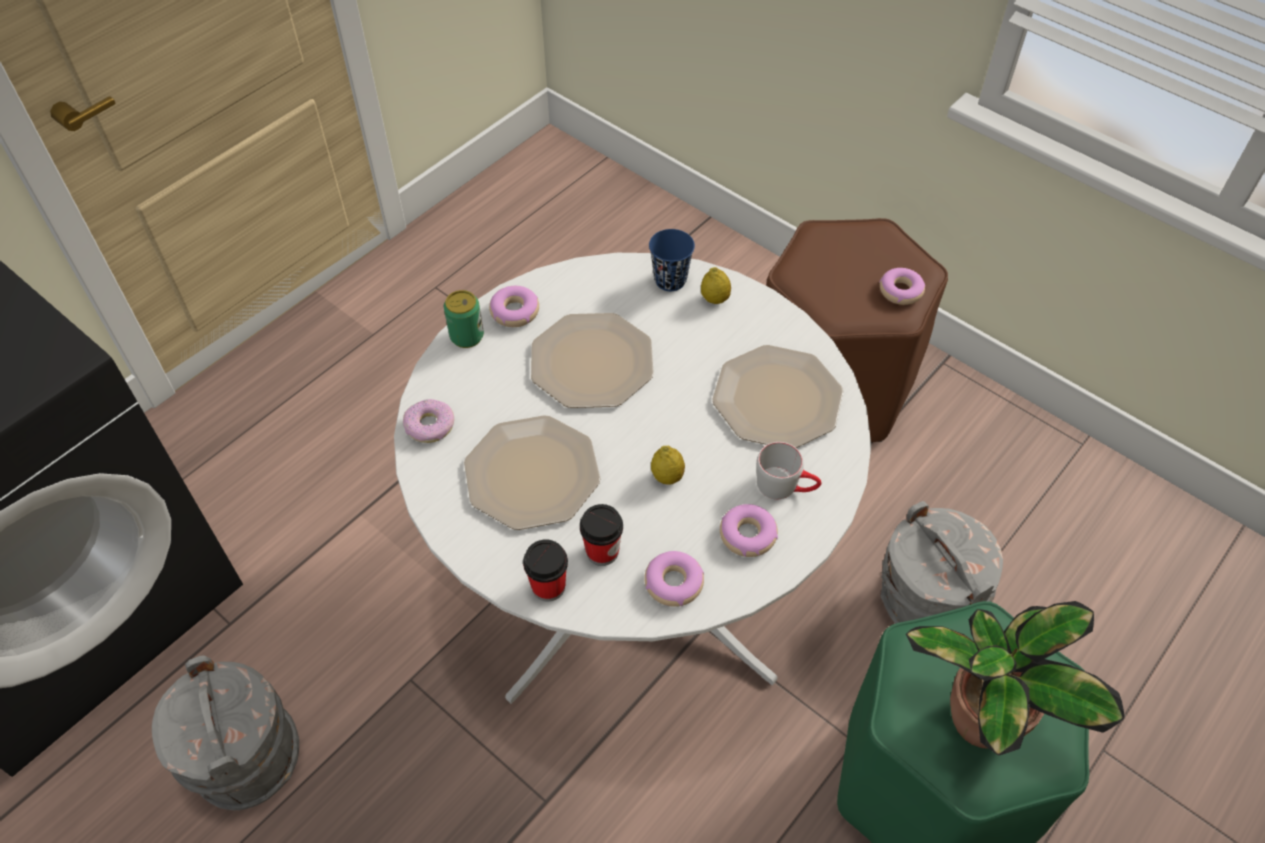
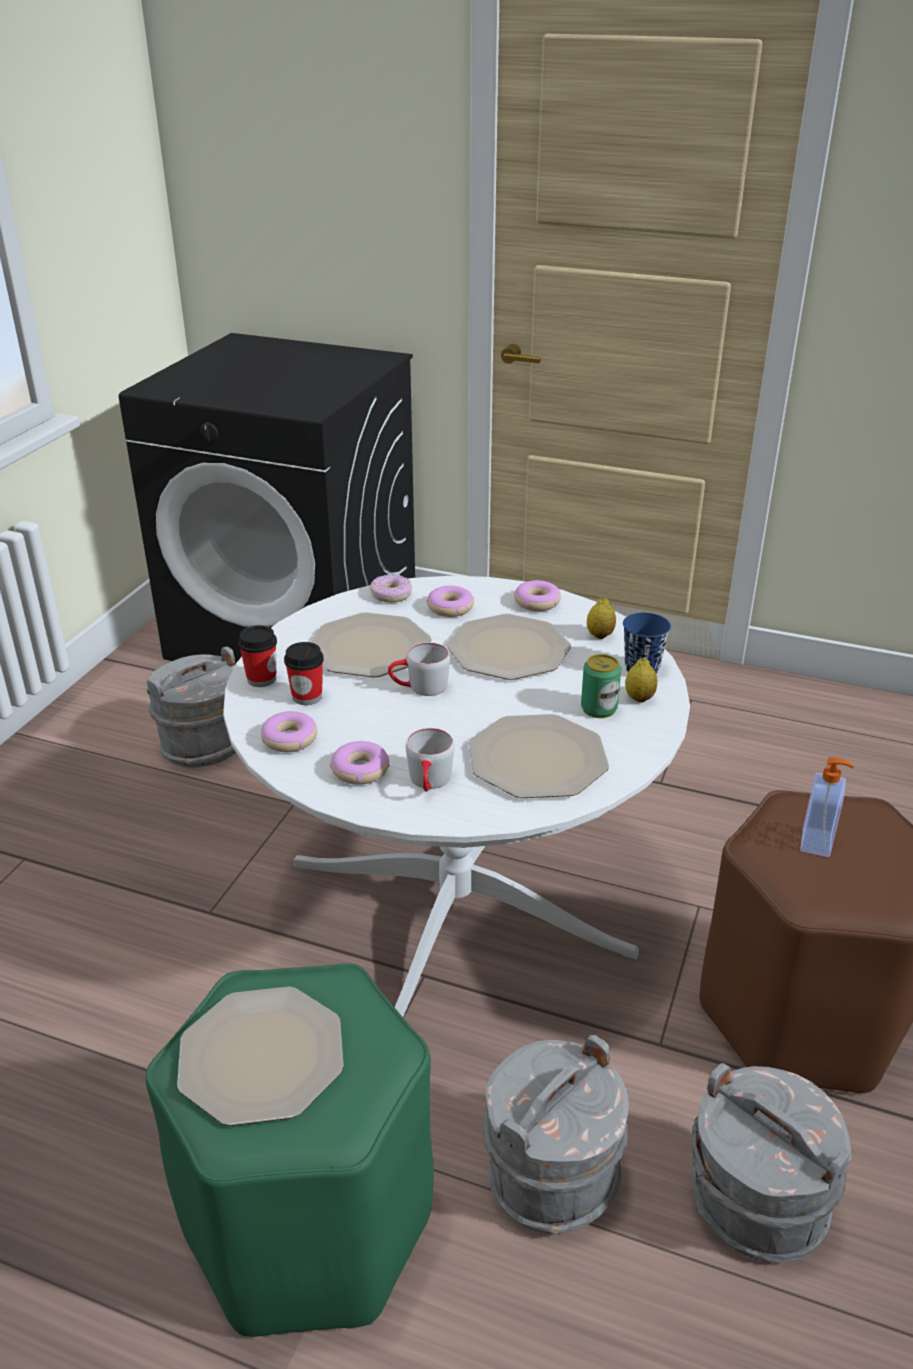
camera: 70 degrees right, 20 degrees down
(466, 336) = (493, 588): can -> can (598, 708)
(628, 452) = (419, 687): none -> grey mug
(667, 476) = (403, 713): lemon -> lemon (600, 635)
(843, 279) = (817, 842): none -> soap dispenser
(901, 291) = (843, 893): donut -> donut (450, 608)
(976, 489) = (755, 1205): none -> grey bucket
(978, 722) = (260, 1055): potted plant -> plate

